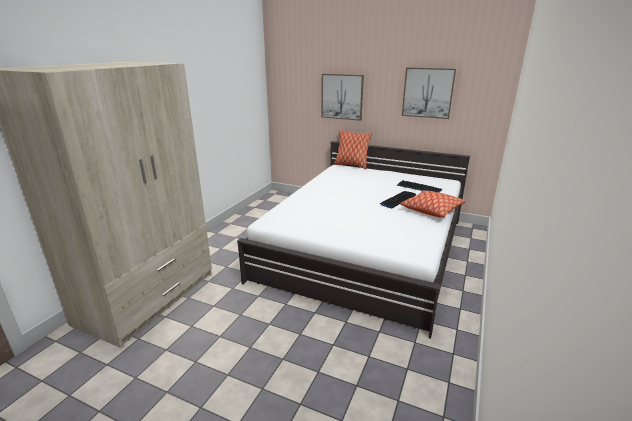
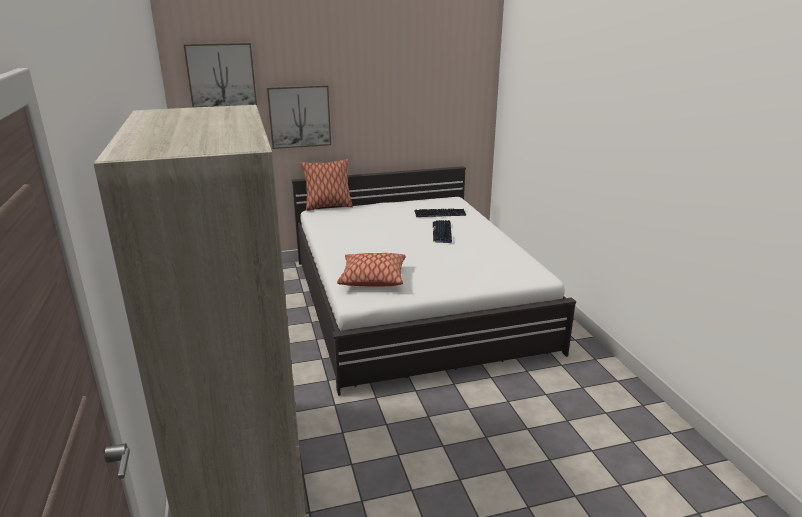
camera: 40 degrees left, 0 degrees up
(427, 93) = (410, 100): picture -> picture (221, 76)
(431, 210) = (485, 233): pillow -> pillow (372, 278)

